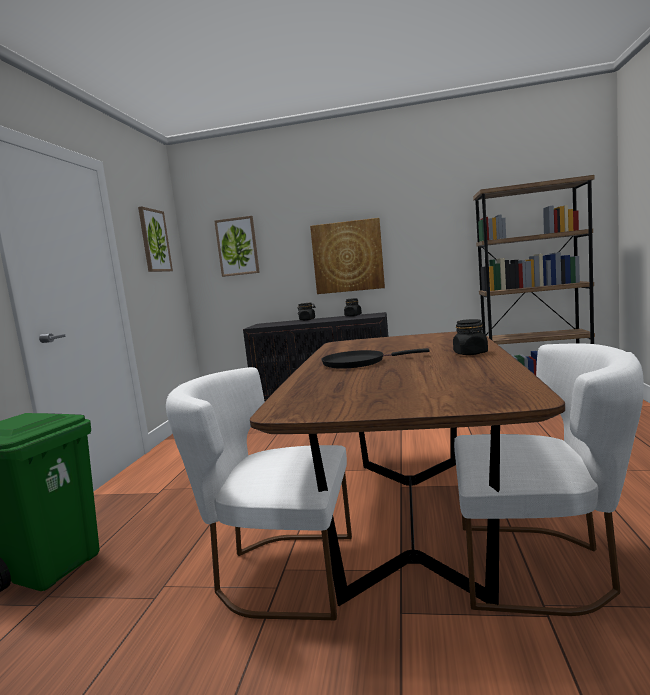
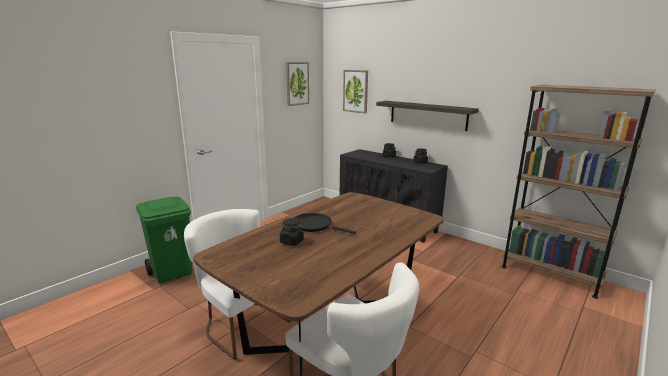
camera: 30 degrees right, 10 degrees up
(347, 256) = (427, 115): picture -> shelf
(470, 353) = (376, 245): black jar -> black jar (291, 242)

